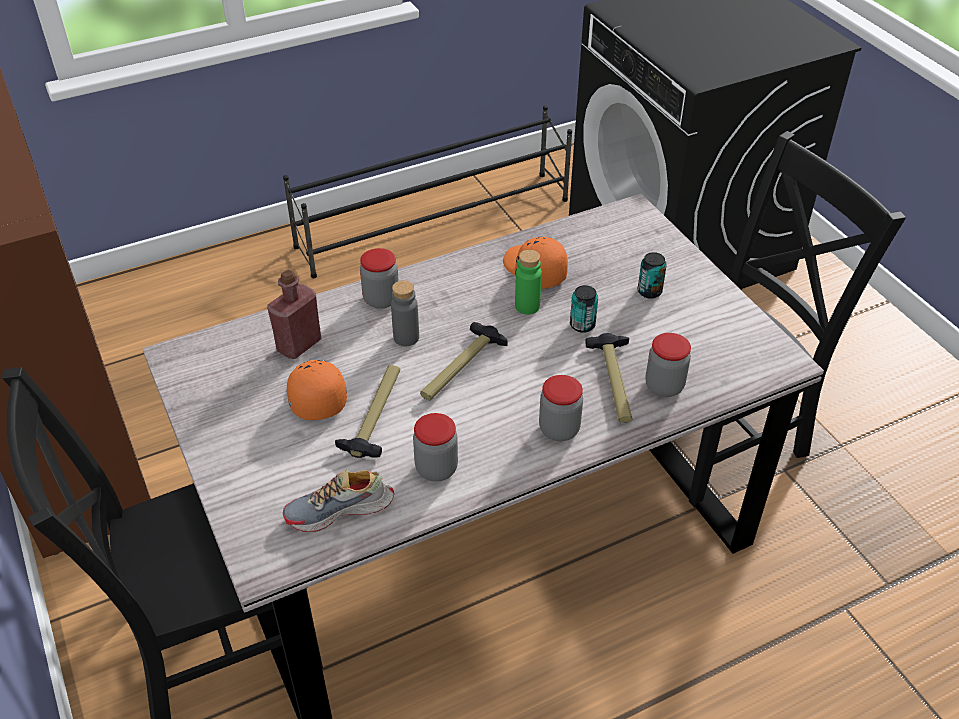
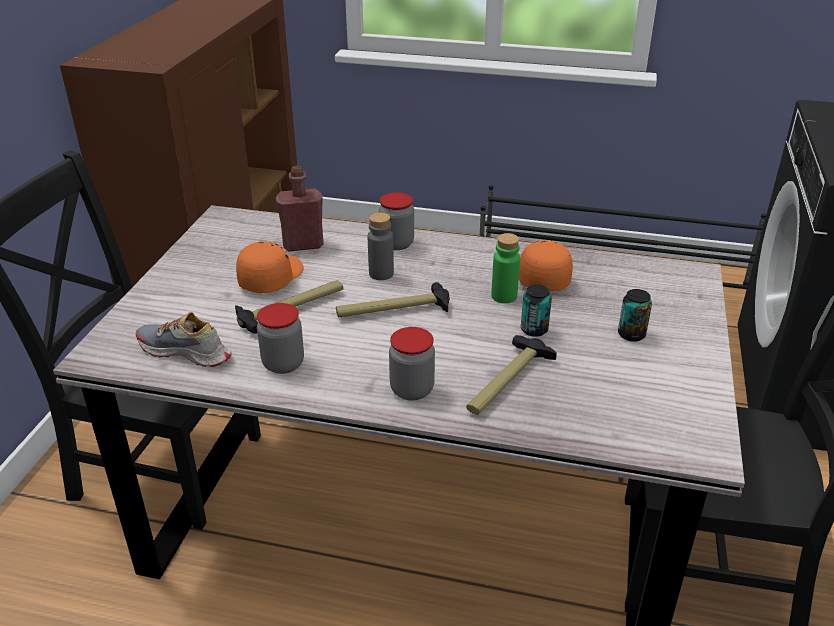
camera: 40 degrees right, 10 degrees down
(664, 386) = (549, 408): jar -> none

